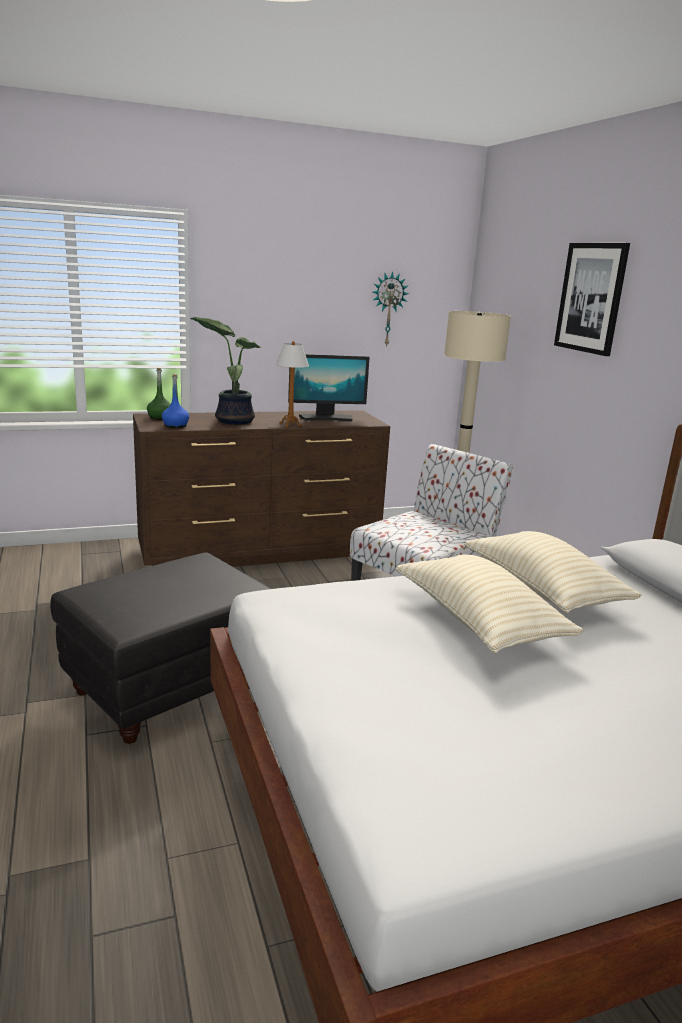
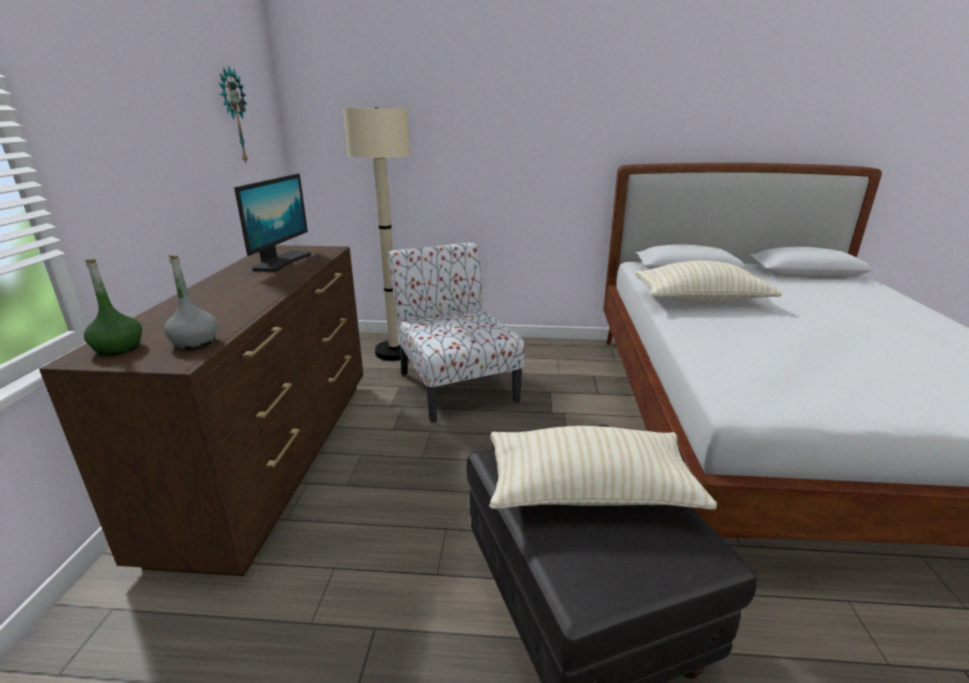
camera: 65 degrees left, 5 degrees up
(175, 426) = (195, 342): blue bottle -> grey bottle
(233, 420) = (221, 304): potted plant -> none
(290, 425) = (290, 280): table lamp -> none
(478, 621) = (768, 330): beige pillow -> beige pillow (590, 491)
(591, 298) = (482, 82): picture -> none

